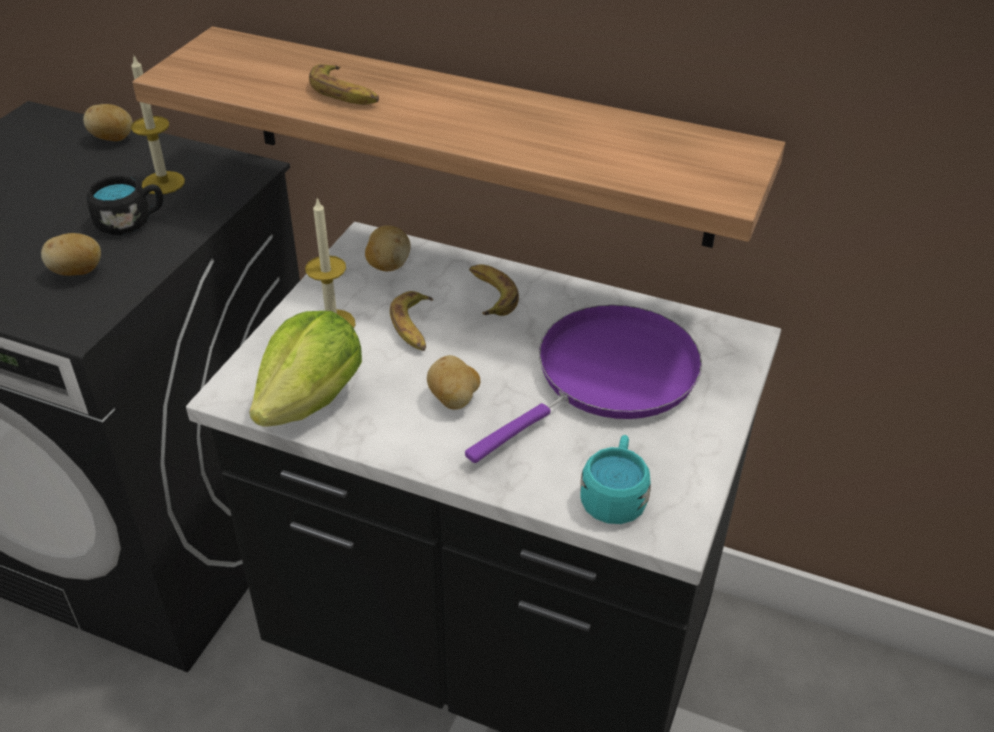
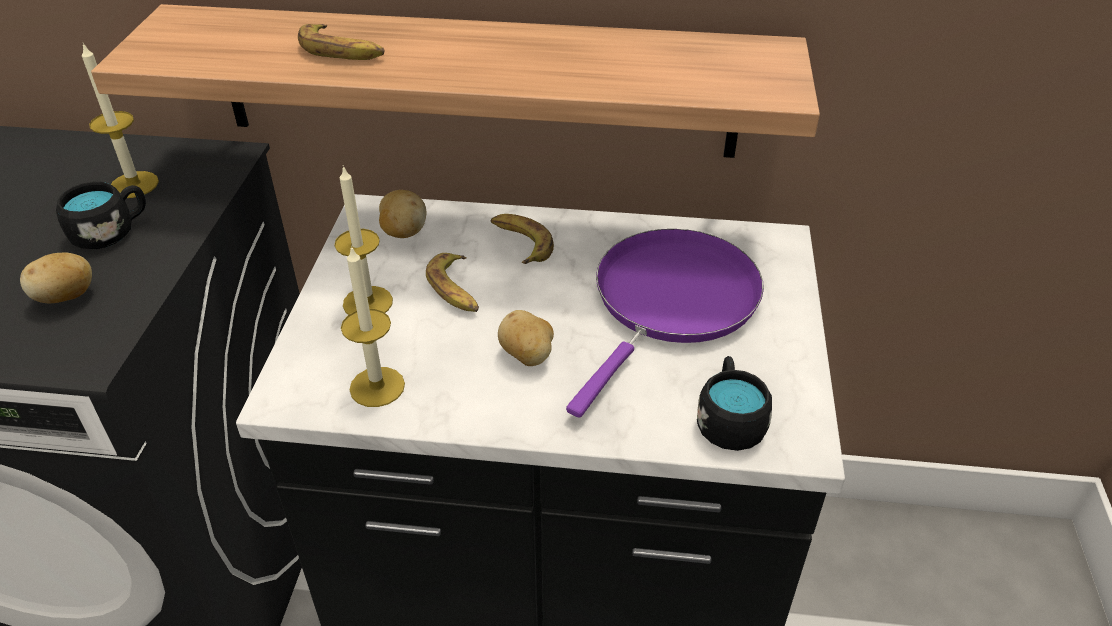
camera: 15 degrees left, 0 degrees up
(113, 139) = (58, 147): potato -> none
(312, 400) = (377, 387): lettuce -> candle
(614, 495) = (729, 420): turquoise mug -> black mug

